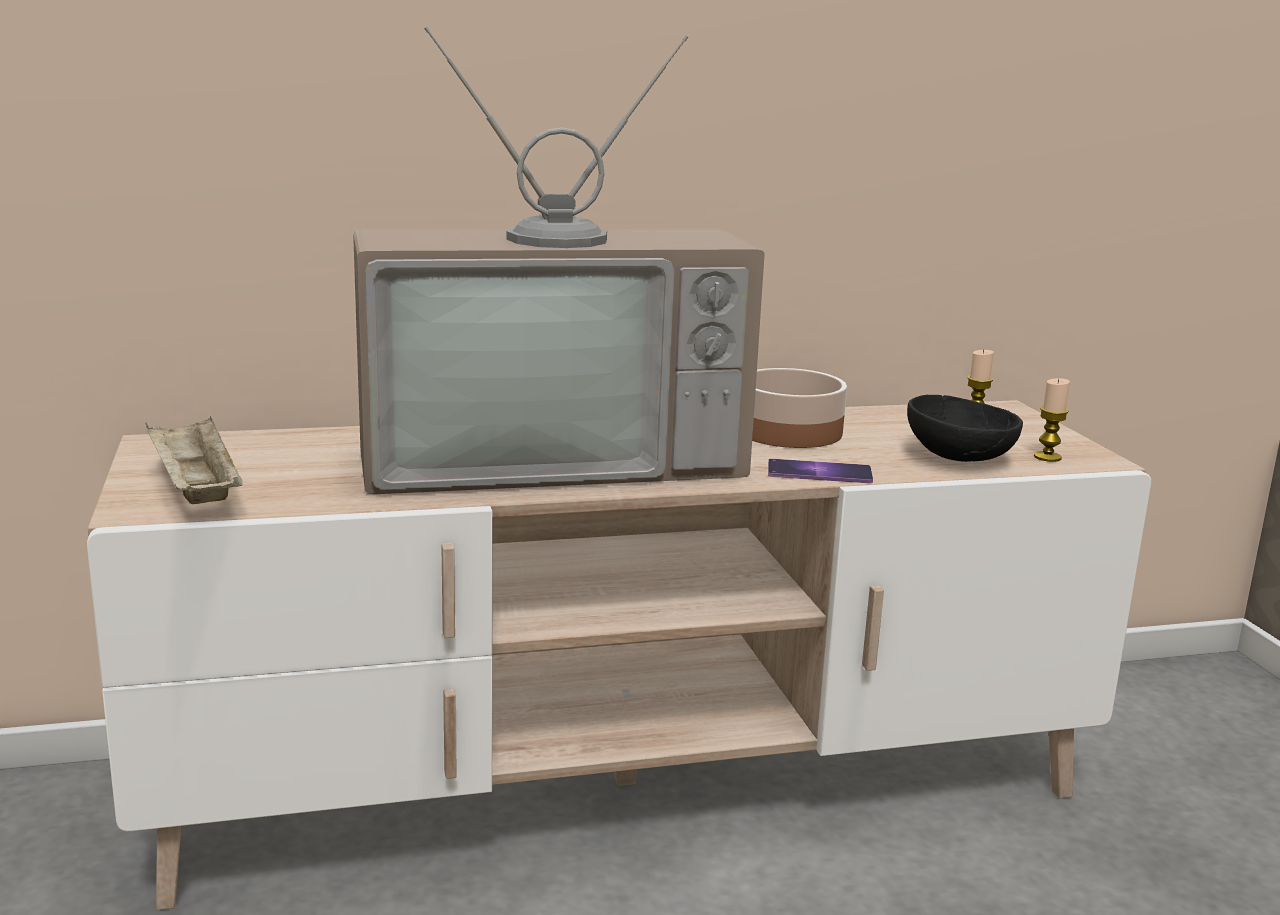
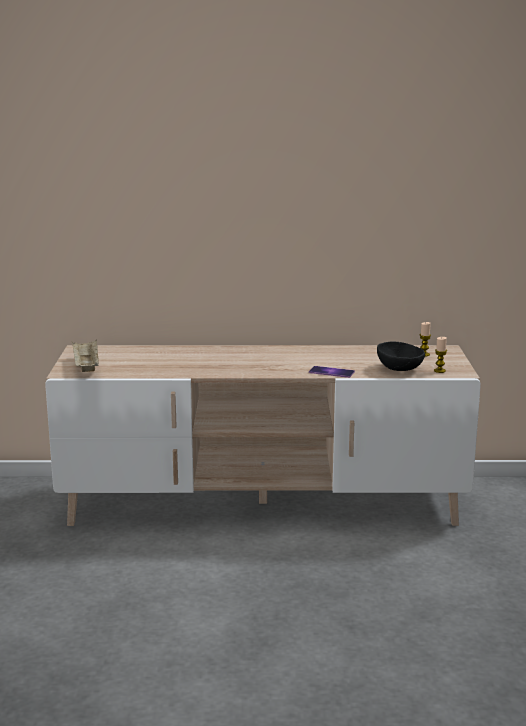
camera: 15 degrees right, 0 degrees up
(551, 456) = (226, 361): television -> none
(790, 432) = (335, 355): bowl -> none

